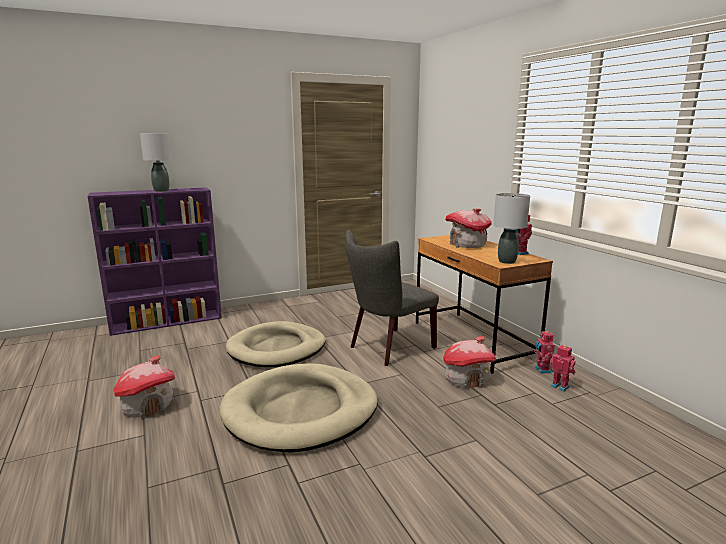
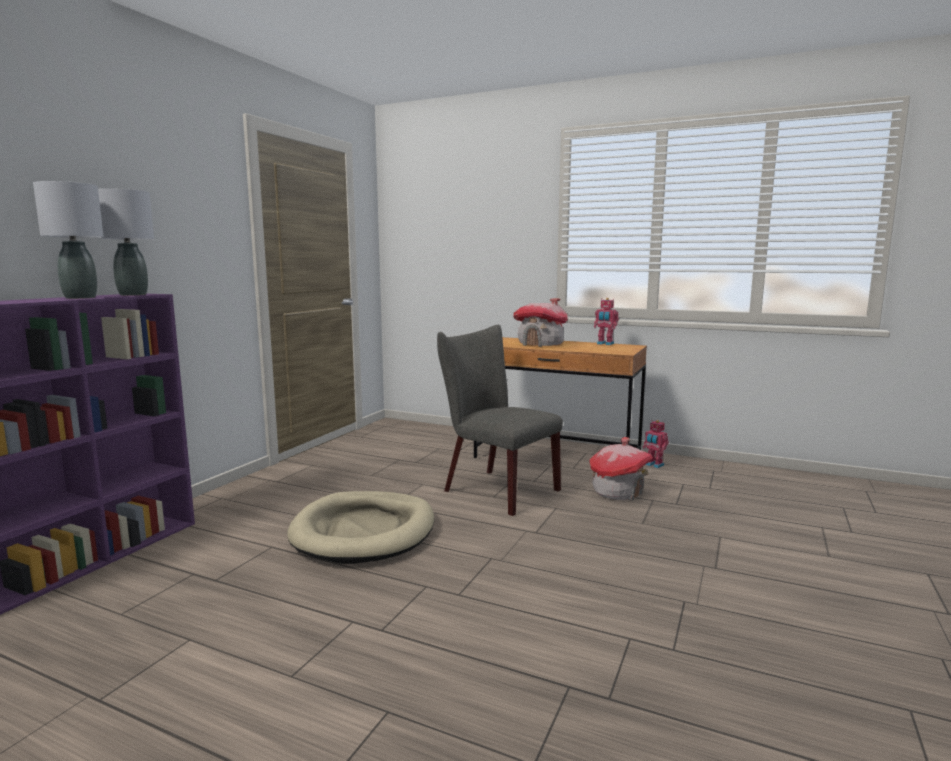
camera: 40 degrees left, 5 degrees down
(147, 406) = (312, 676): toy house -> none
(301, 411) = (533, 583): beige dog bed -> none
(388, 348) = (494, 489): grey chair -> grey chair turned 120 degrees clockwise
(507, 261) = (620, 350): grey table lamp -> grey table lamp (133, 294)
(560, 386) = (689, 473): toy robot -> none

